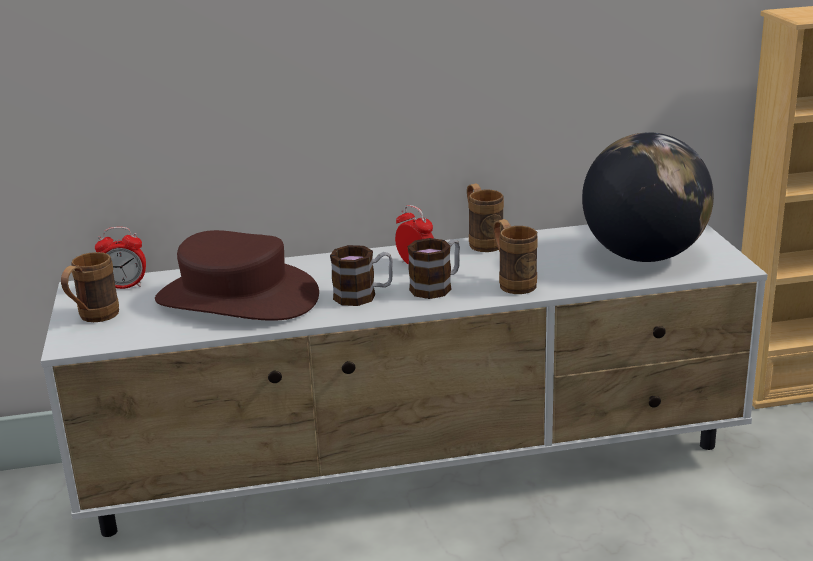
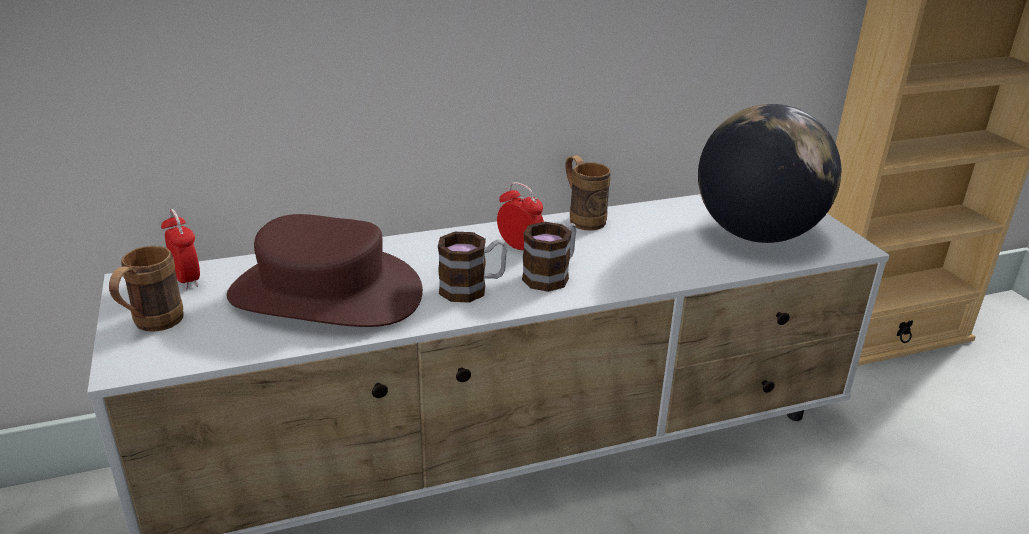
camera: 10 degrees left, 5 degrees up
(125, 286) = (187, 279): alarm clock -> alarm clock turned 105 degrees counterclockwise
(512, 282) = (632, 269): brown mug -> none

